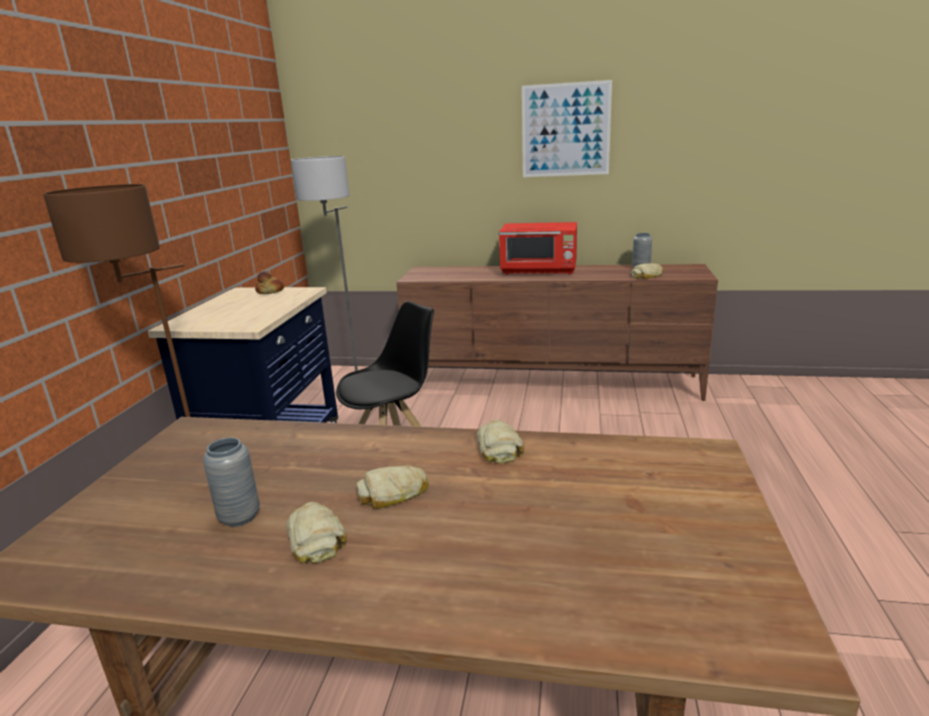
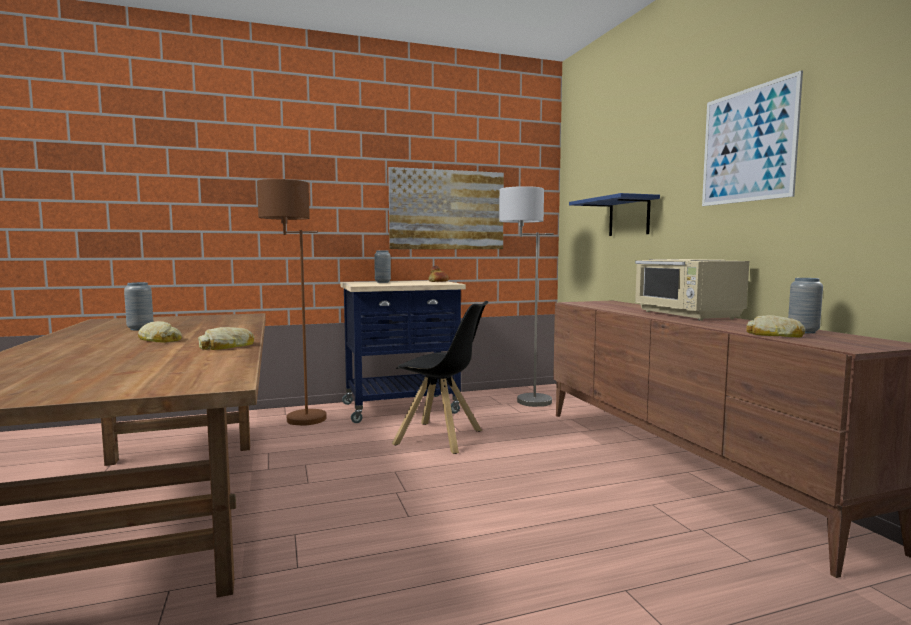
camera: 60 degrees right, 15 degrees down
(216, 312) = (382, 282): none -> grey vase
(218, 190) = (447, 210): none -> picture
(316, 538) = (111, 337): bread -> none
(426, 183) = (629, 217): none -> blue shelf
(540, 271) = (686, 315): red microwave -> beige microwave

